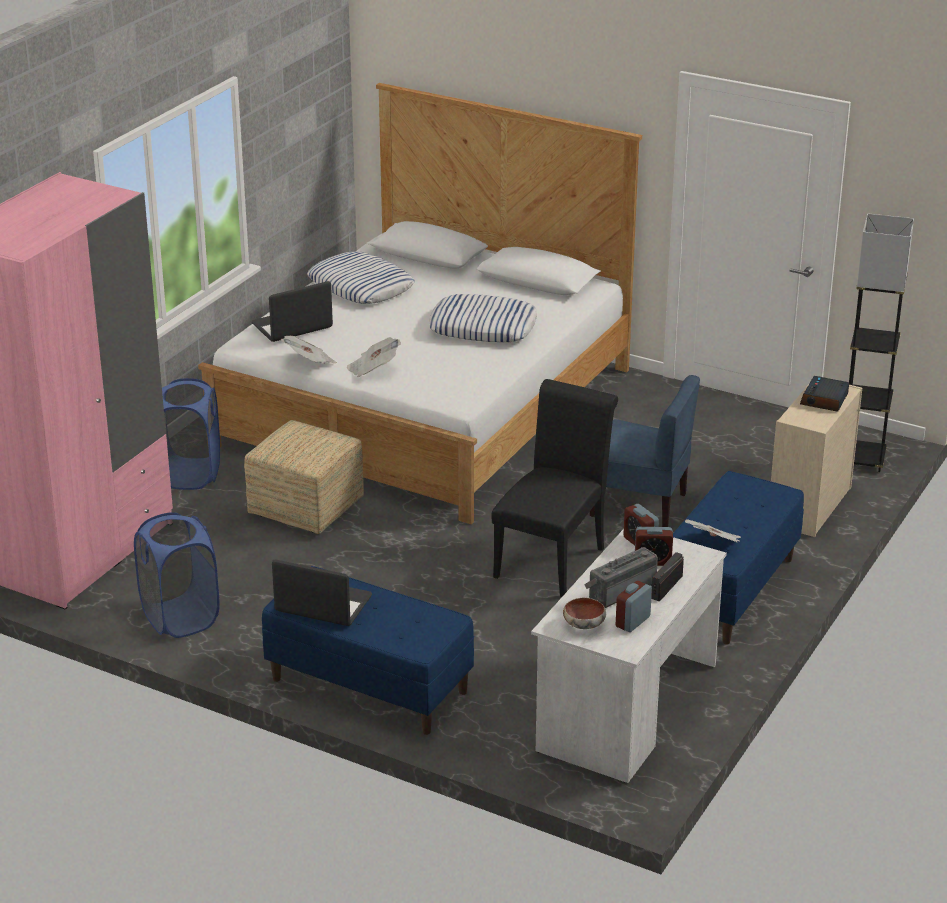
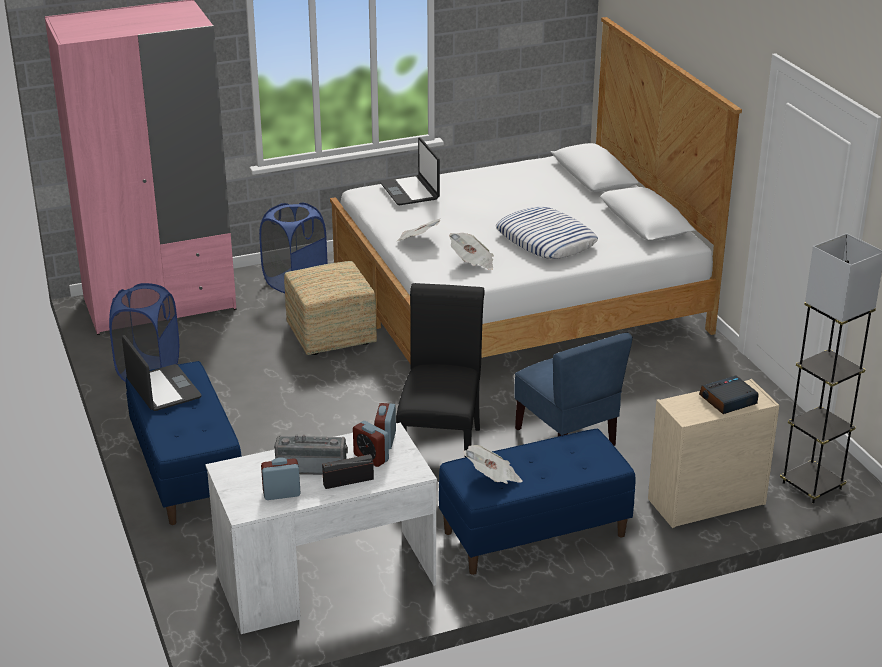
camera: 40 degrees right, 0 degrees up
(292, 326) = (410, 191): laptop -> laptop turned 120 degrees counterclockwise
(309, 363) = (383, 220): newspaper -> newspaper (472, 262)
(361, 286) = (507, 181): pillow -> none
(553, 559) = (441, 447): black chair -> black chair turned 60 degrees counterclockwise
(584, 624) = (246, 478): bowl -> none

